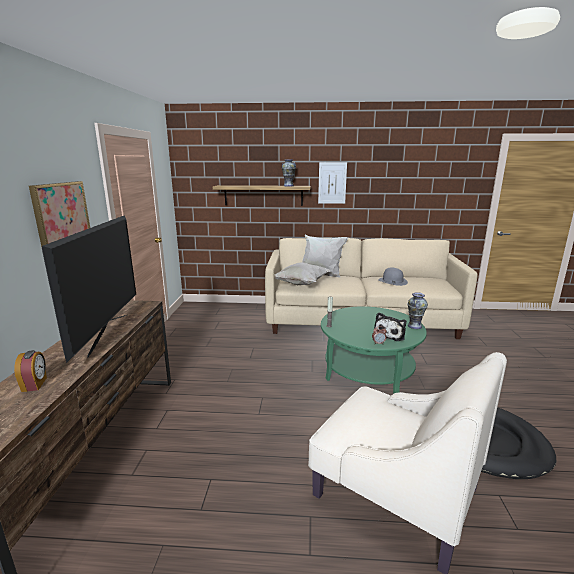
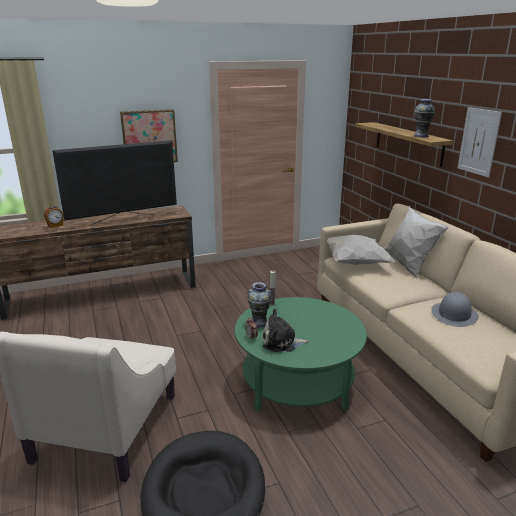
camera: 65 degrees right, 5 degrees up
(414, 326) = (325, 356): vase -> vase (259, 322)

